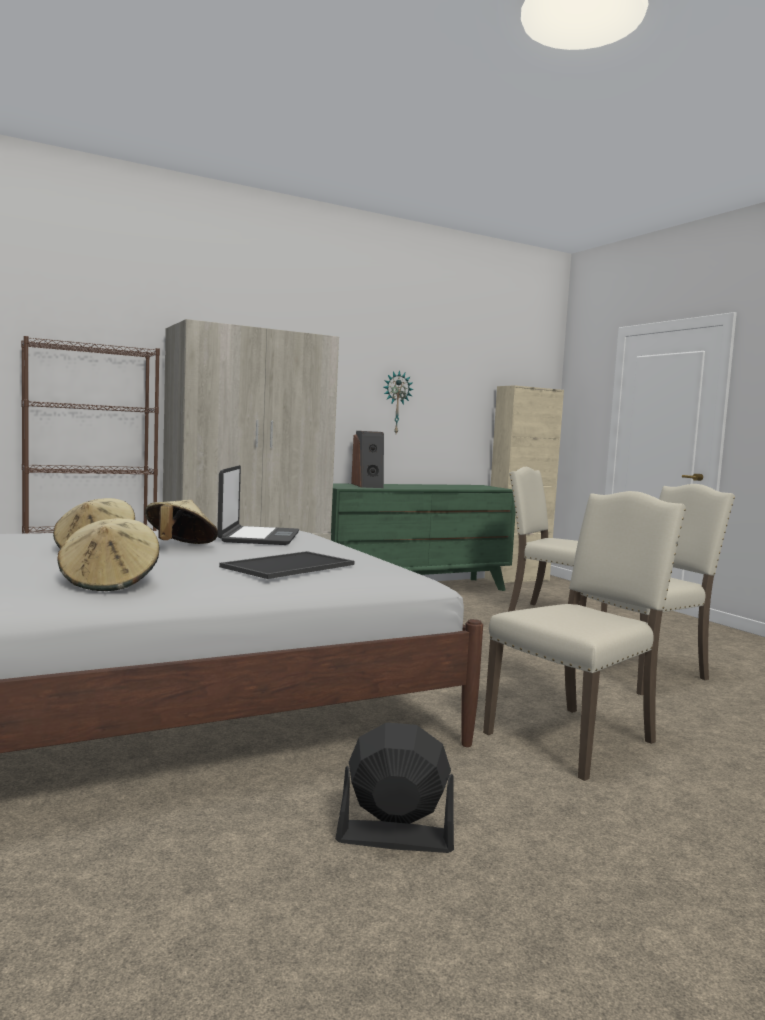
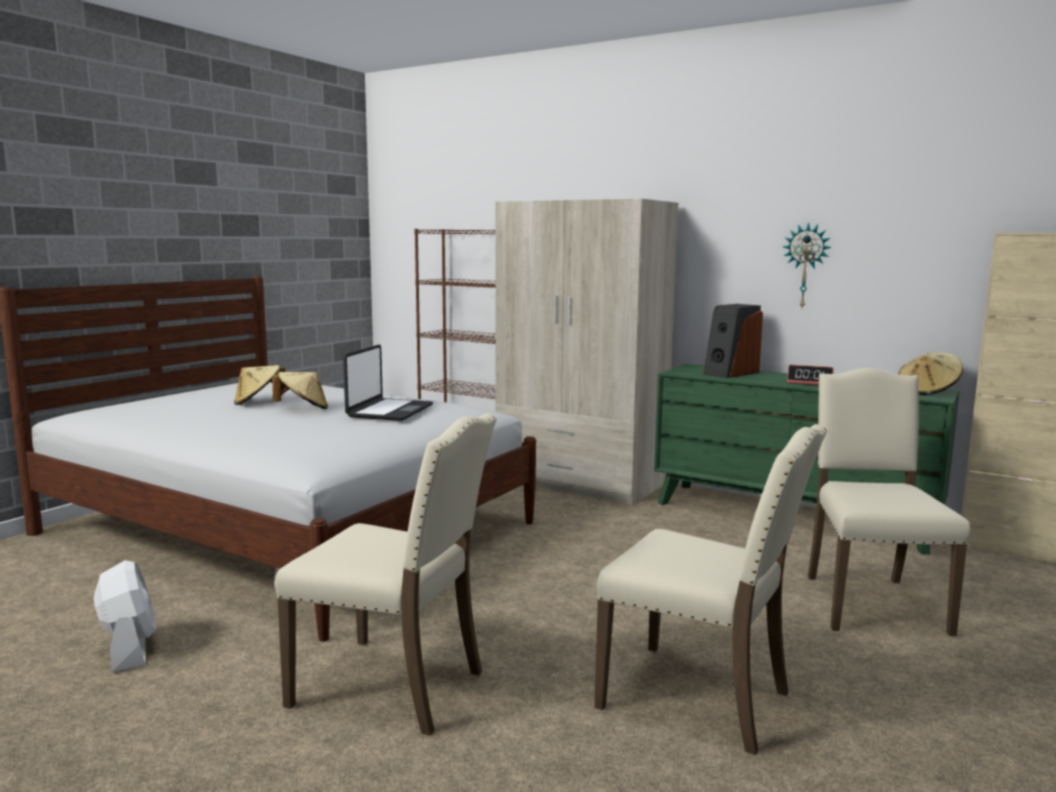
camera: 60 degrees right, 5 degrees up
(110, 583) = (162, 423): beige hat -> beige hat (928, 391)
(258, 537) = (389, 411): laptop -> laptop turned 45 degrees counterclockwise
(289, 566) = (266, 435): tray -> none
(394, 837) = (129, 649): black fan -> white fan
(425, 487) = (810, 382): none -> alarm clock

